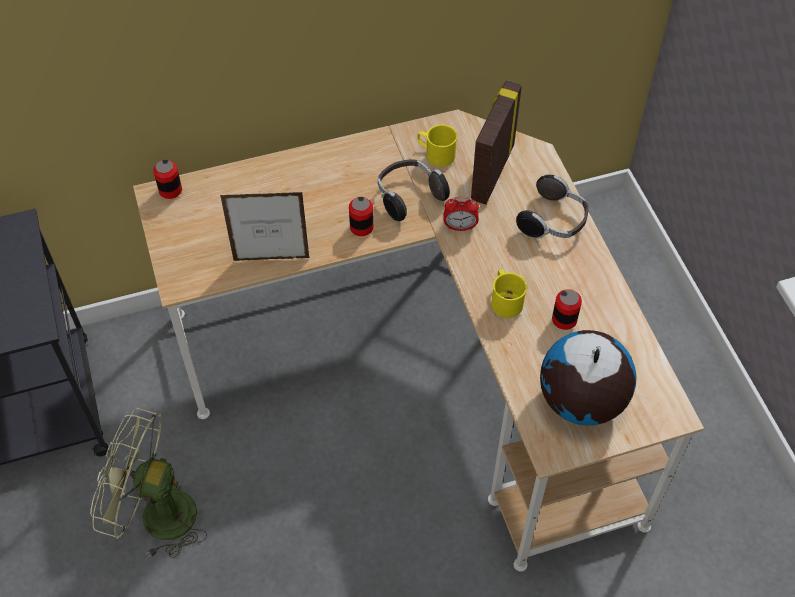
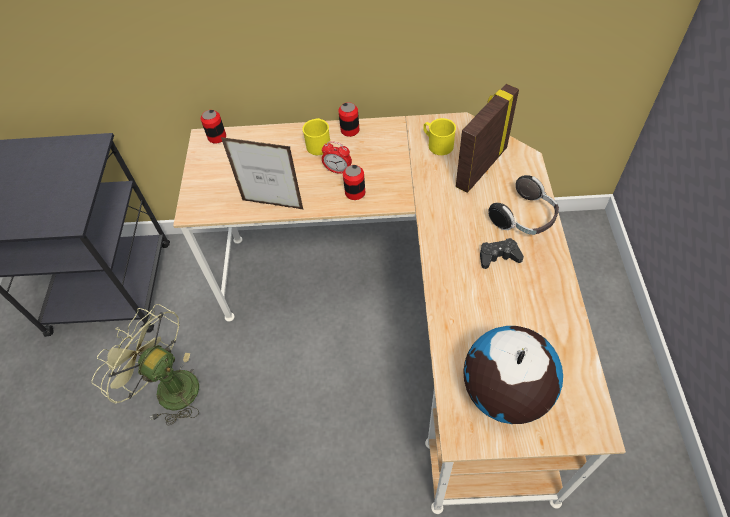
camera: 20 degrees right, 0 degrees up
(409, 196) = (403, 174): headphones -> none
(460, 227) = (438, 208): alarm clock -> alarm clock (338, 170)
(505, 300) = (459, 279): yellow mug -> yellow mug (318, 143)
(538, 267) = (498, 256): none -> black game controller
(564, 319) = (510, 309): can -> can (350, 130)

